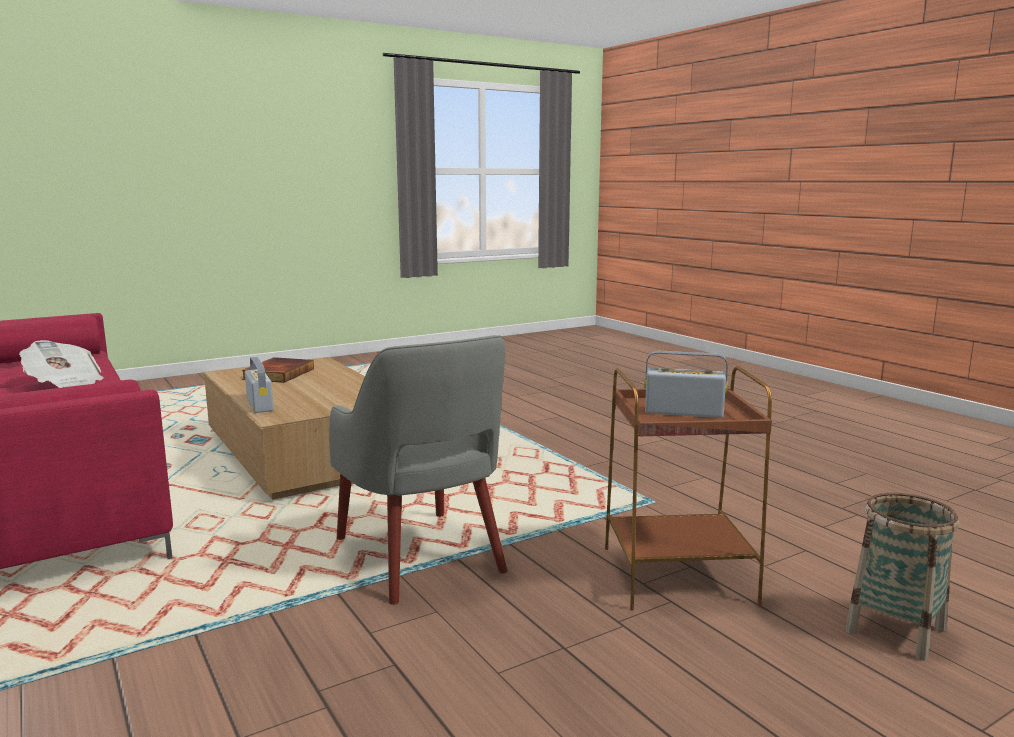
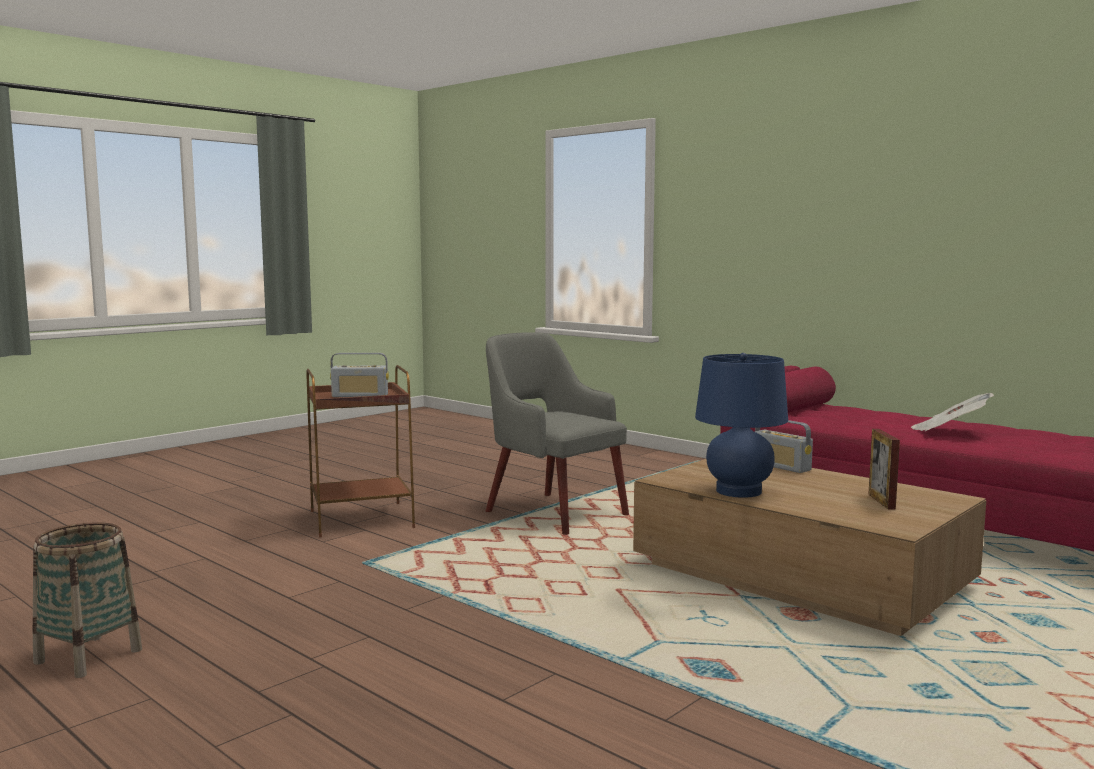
camera: 165 degrees right, 5 degrees down
(278, 374) = (881, 501): book -> picture frame
(352, 387) = (738, 491): none -> blue table lamp
(895, 630) = (235, 508): basket -> basket (88, 656)

